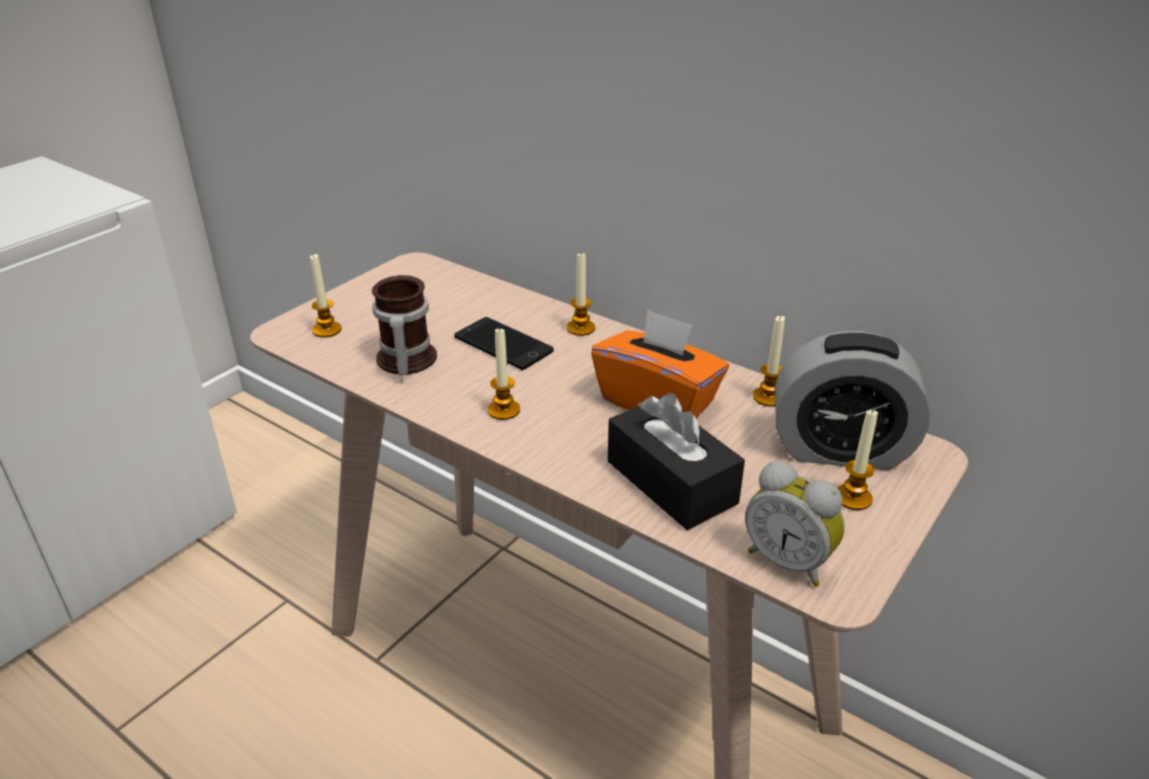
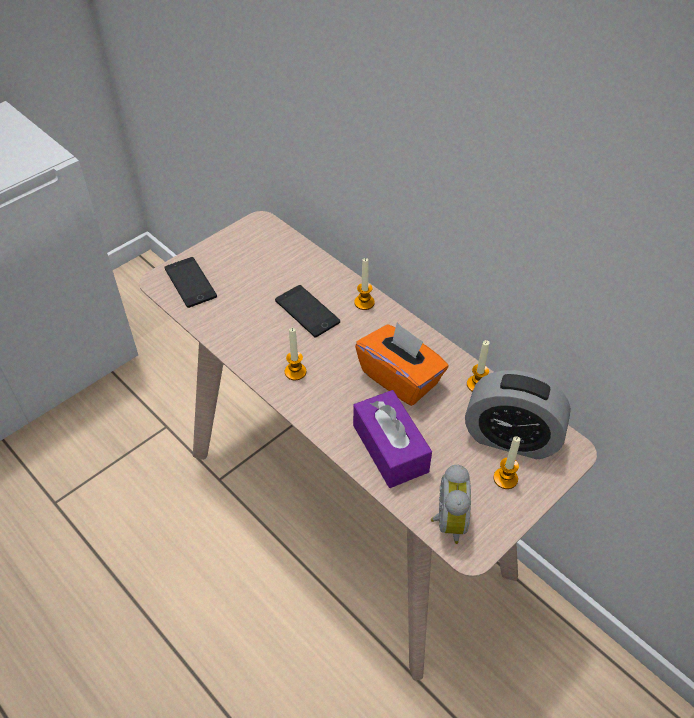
camera: 10 degrees right, 15 degrees up
(327, 330) = (190, 282): candle -> phone
(403, 362) = (237, 319): mug -> none
(671, 482) = (390, 448): black tissue box -> purple tissue box
(789, 561) = (447, 521): alarm clock -> alarm clock turned 135 degrees counterclockwise

